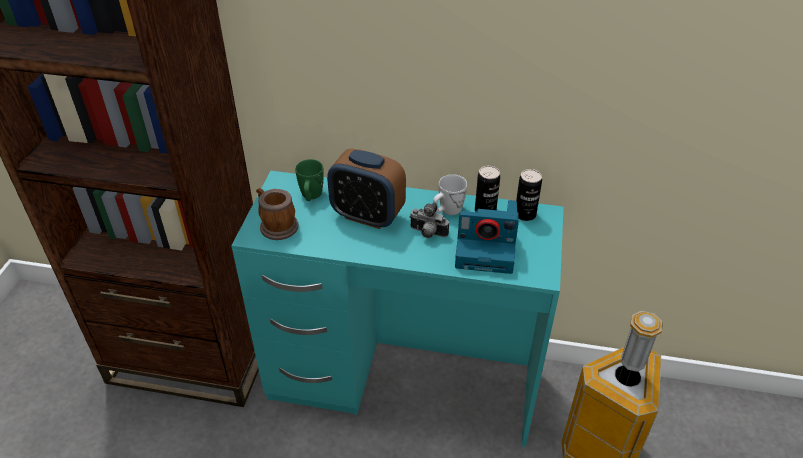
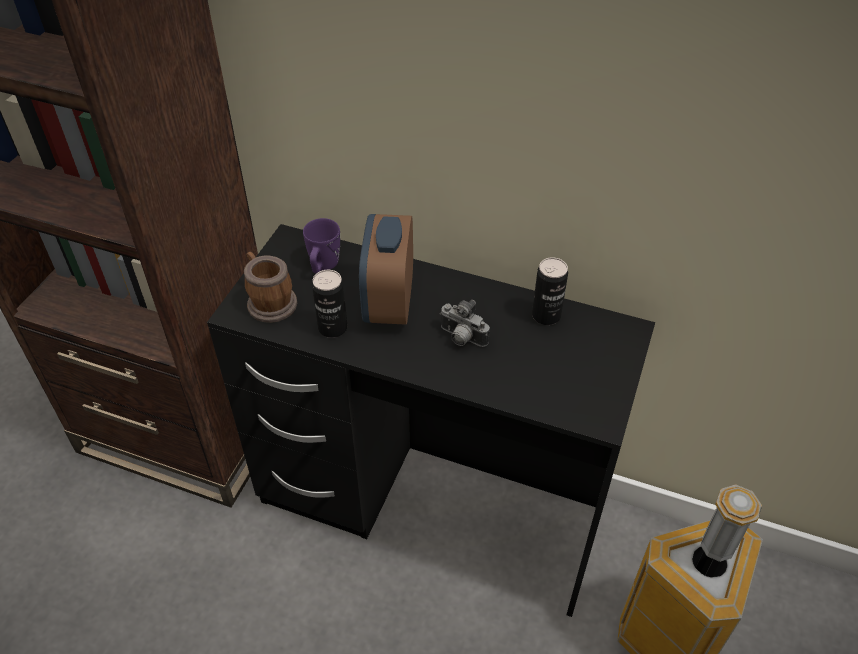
camera: 10 degrees right, 5 degrees up
(311, 196) = (323, 266): green mug -> purple mug
(367, 216) = (389, 303): alarm clock -> alarm clock turned 60 degrees clockwise
(402, 382) = (431, 505): turquoise desk -> black desk
(447, 210) = (495, 309): white mug -> none
(487, 249) = (535, 371): camera -> none
(525, 214) = (599, 327): can -> can (332, 328)

